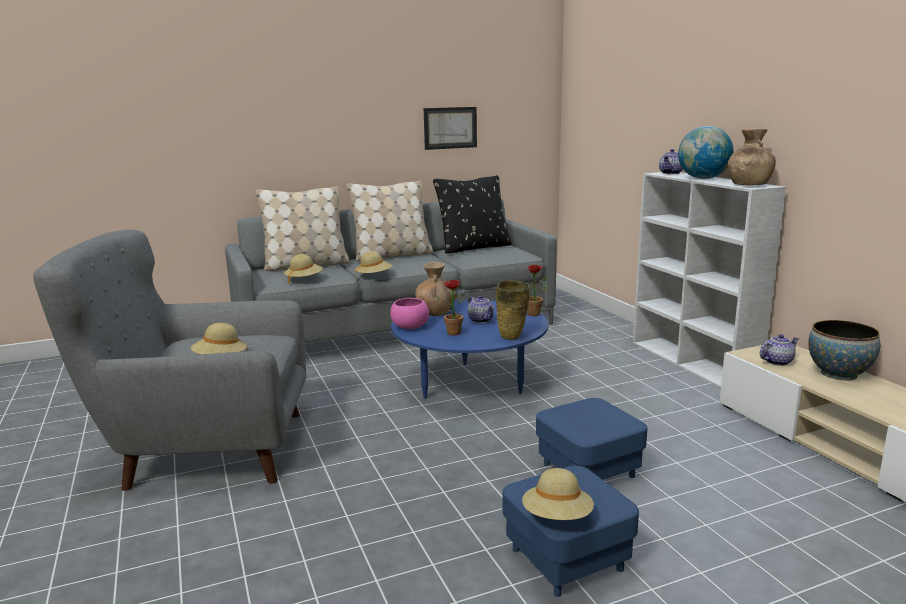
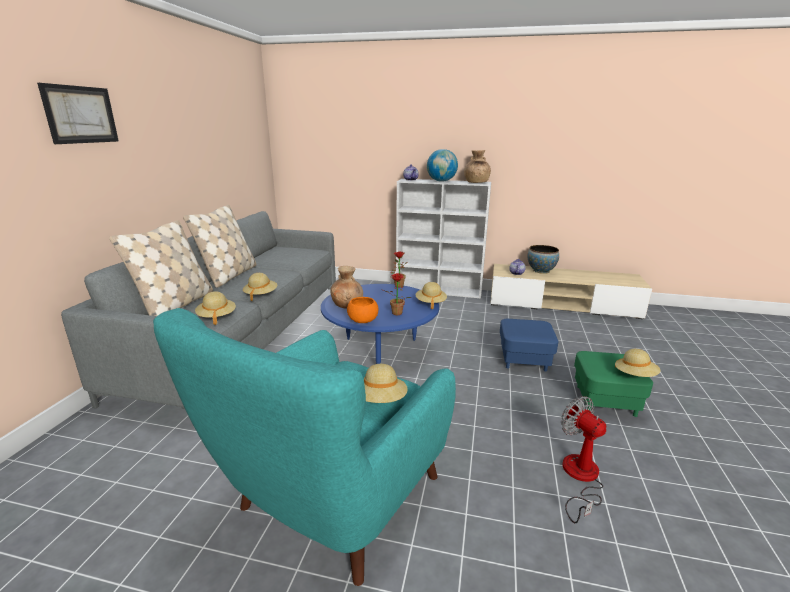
camera: 55 degrees left, 5 degrees up
(205, 447) = (331, 500): grey armchair -> turquoise armchair
(349, 569) = (580, 478): none -> fan
(410, 327) = (362, 320): pink bowl -> orange bowl
(450, 128) = (217, 155): picture -> picture (80, 114)
(474, 248) = (271, 254): black pillow -> none
(481, 320) = (386, 300): teapot -> none
(512, 338) = (430, 303): beige vase -> beige hat
(566, 559) = (605, 400): blue ottoman -> green ottoman

